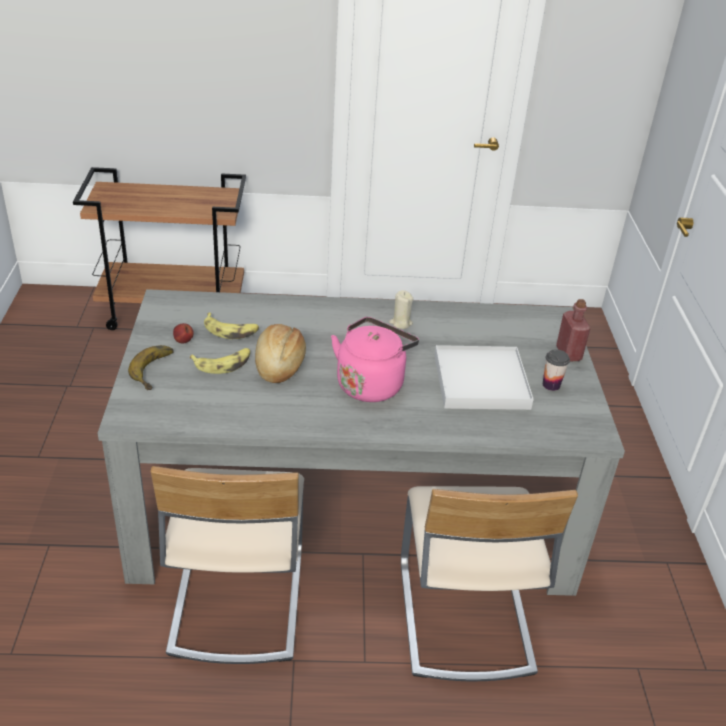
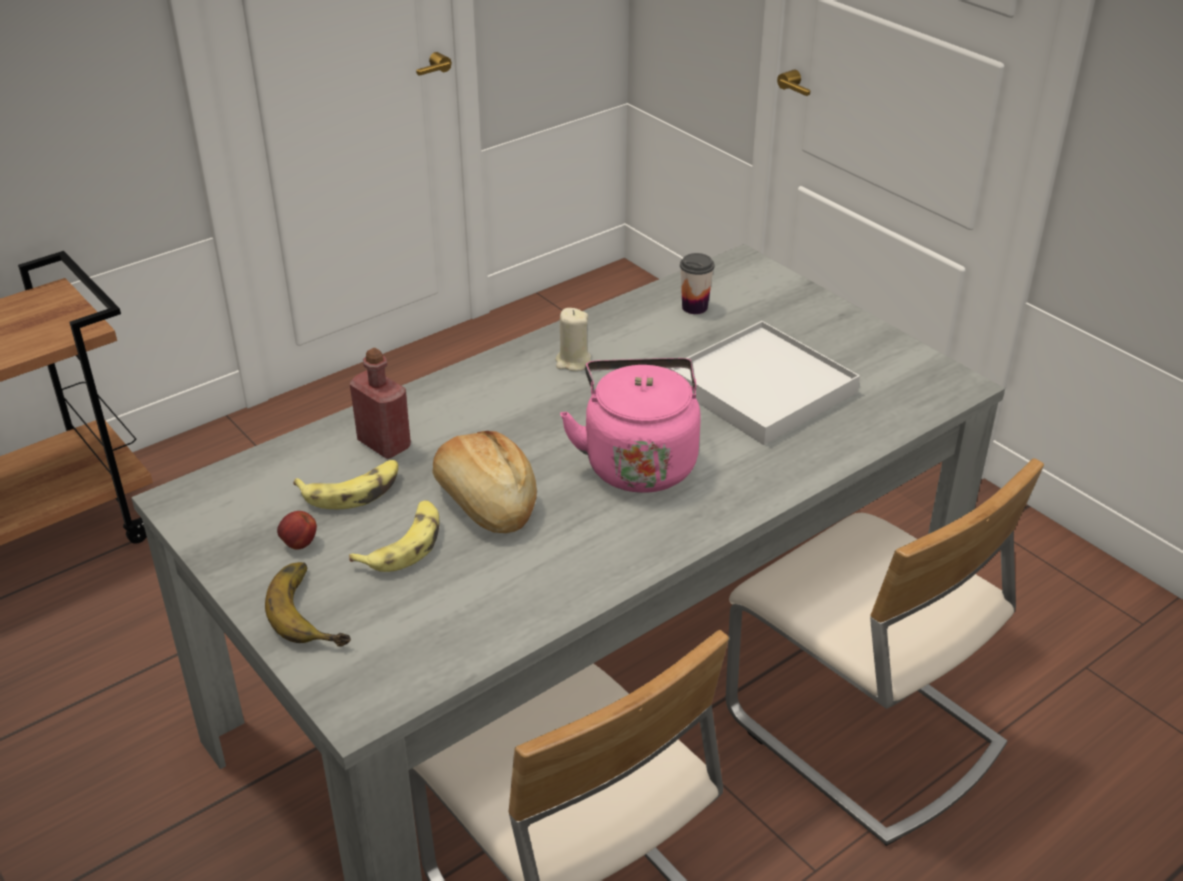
camera: 35 degrees left, 0 degrees up
(551, 385) = (840, 351): cup -> cup (694, 307)
(568, 353) = (811, 303): red bottle -> red bottle (384, 444)

